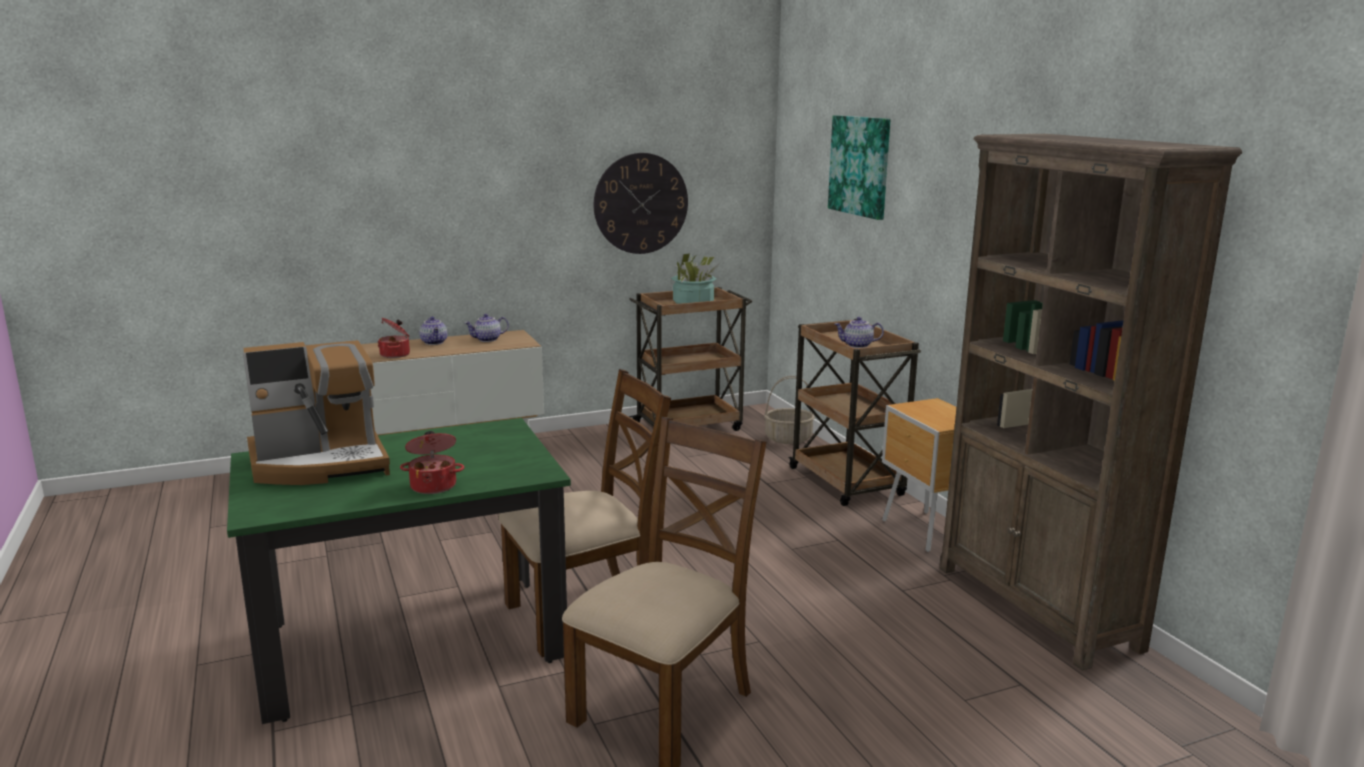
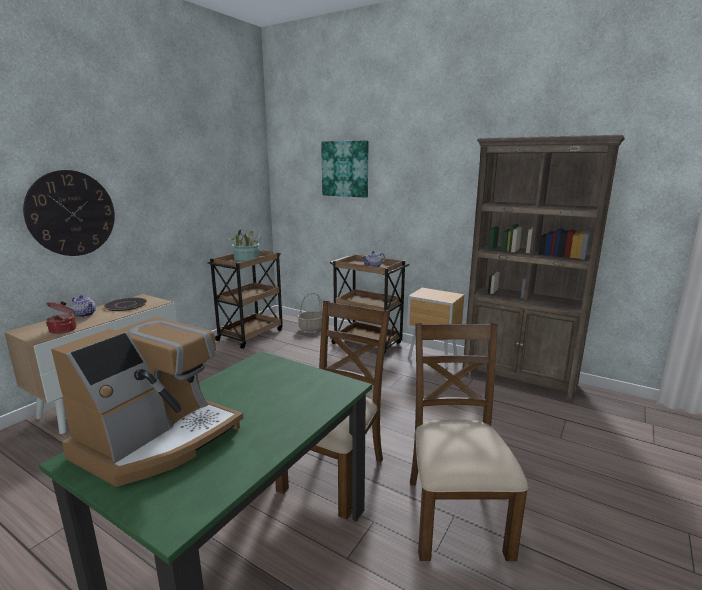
camera: 35 degrees left, 0 degrees up
(434, 485) = (291, 424): cooking pot -> none
(487, 340) = (126, 305): teapot -> black plate
(641, 203) = (205, 200): wall clock -> wall clock (71, 213)

